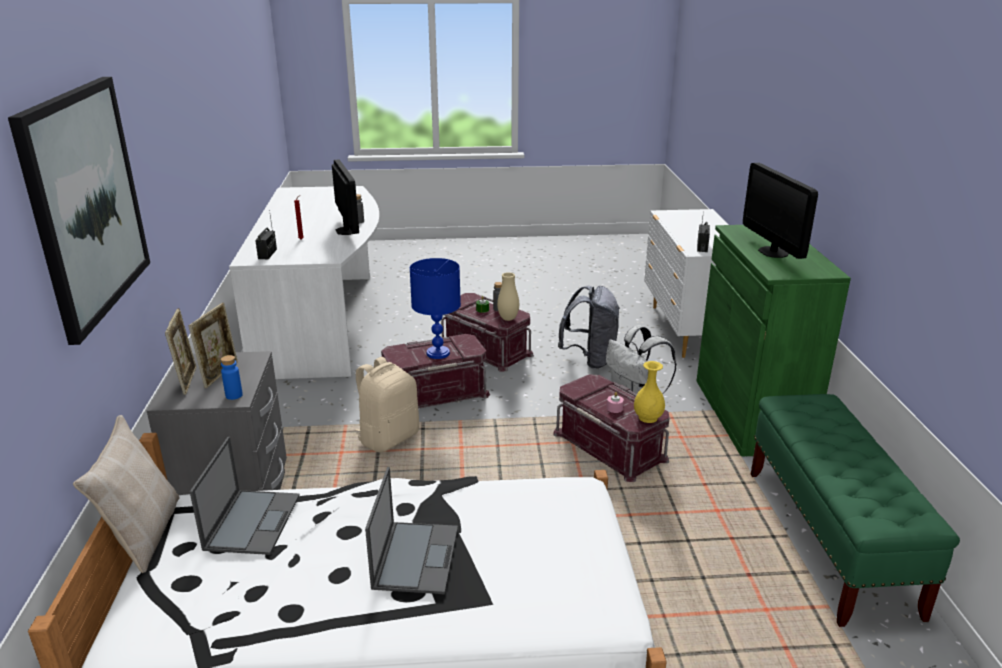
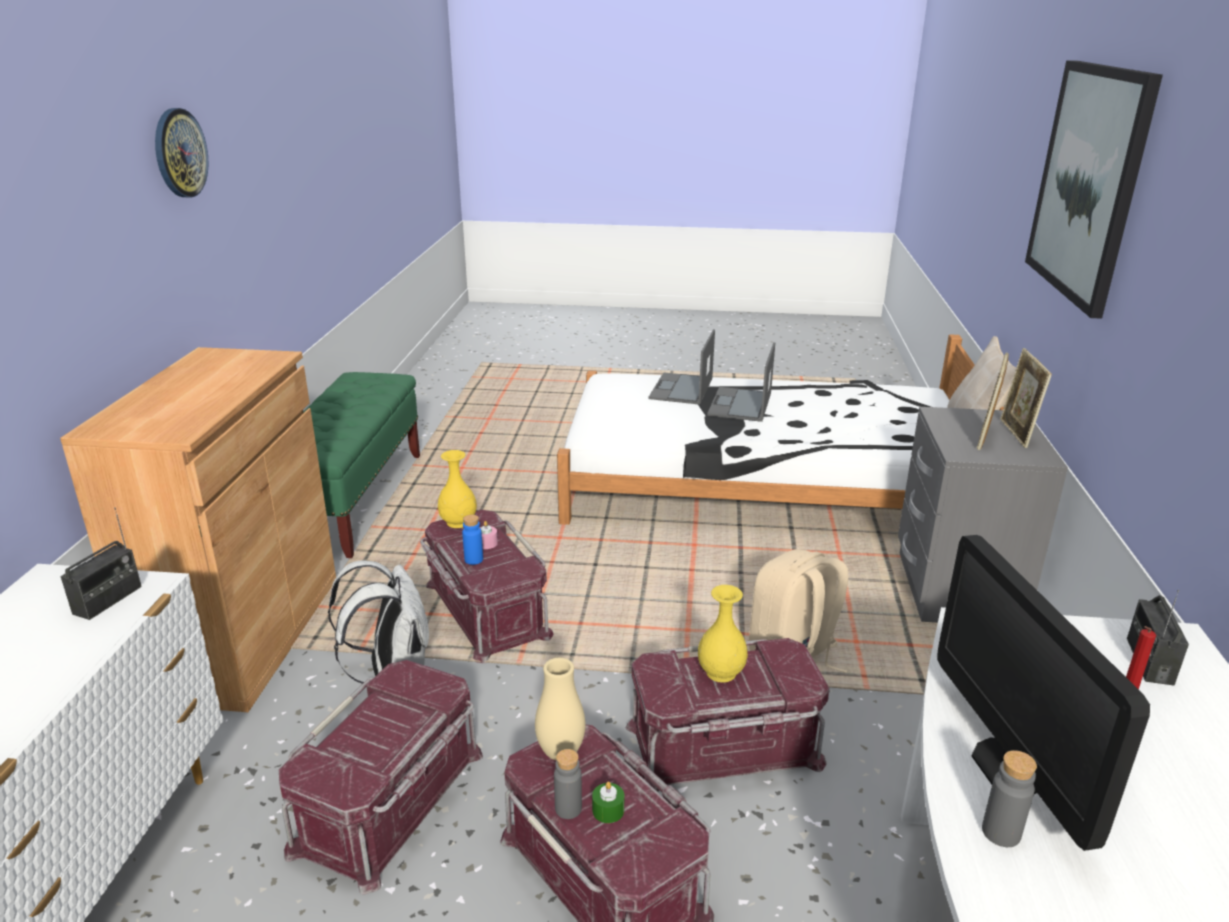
camera: 170 degrees left, 0 degrees up
(234, 395) = (945, 416): blue bottle -> blue bottle (473, 559)
(252, 521) = (882, 430): laptop -> laptop (681, 389)
(437, 353) = (721, 672): blue table lamp -> yellow vase
(590, 359) = (391, 801): grey backpack -> red storage box
(750, 414) = (246, 636): green cabinet -> brown cabinet
(773, 252) = (212, 384): monitor -> none
(907, 147) = (179, 153): none -> wall clock

